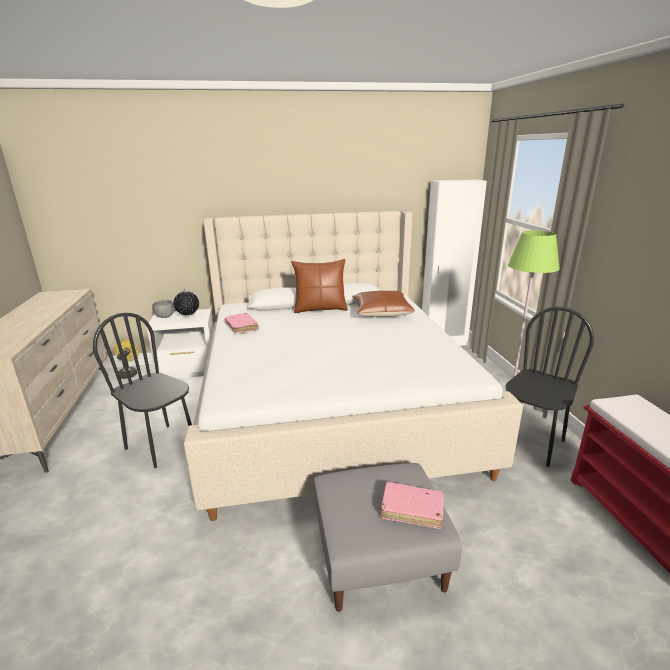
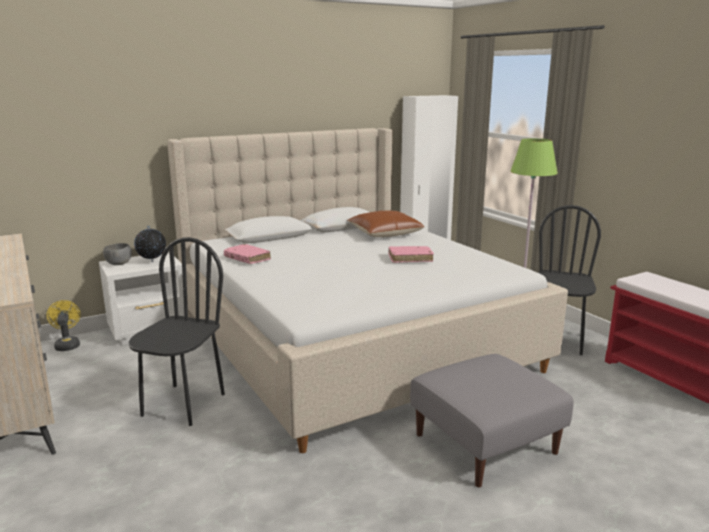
camera: 20 degrees left, 5 degrees down
(161, 446) = (183, 404): black chair -> black chair turned 90 degrees clockwise
(320, 309) = (316, 236): brown pillow -> none
(412, 509) = (520, 381): pink book -> pink book (410, 258)

